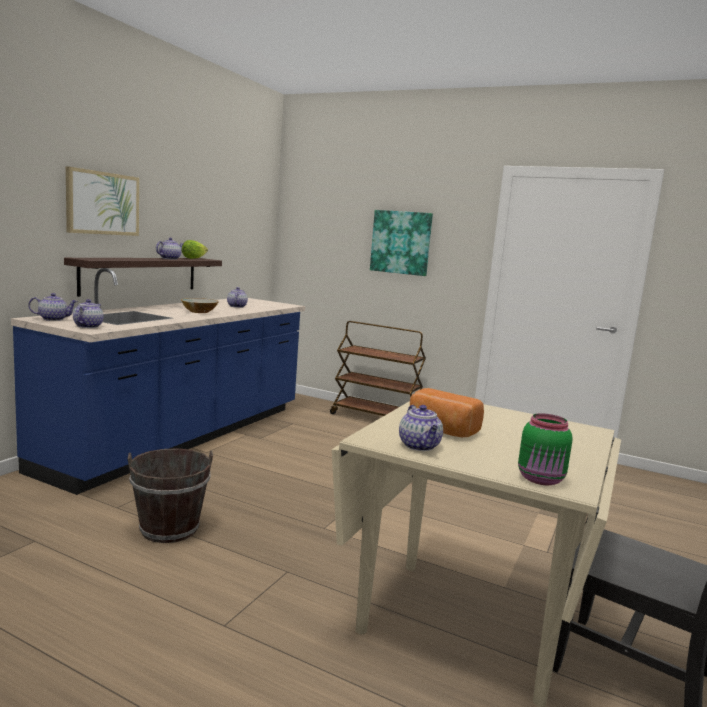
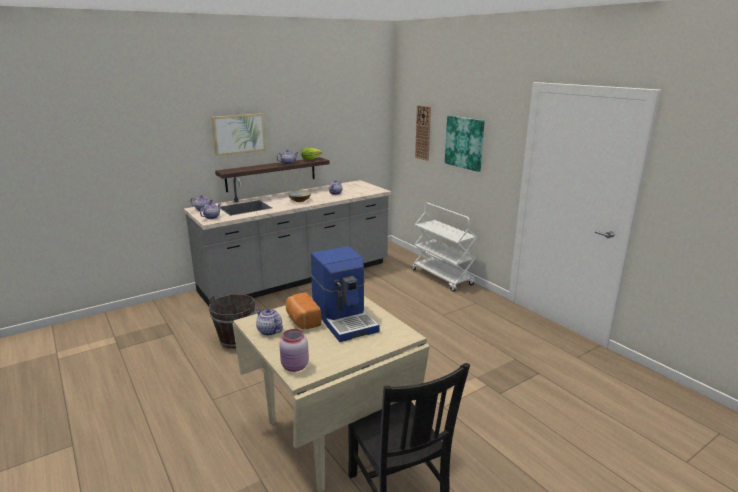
camera: 30 degrees right, 10 degrees up
(183, 437) = (297, 278): blue counter -> grey counter
(331, 234) = (423, 132): none -> wall clock
(375, 418) = (442, 277): brown cart -> white cart
(420, 446) = (269, 331): teapot -> teapot turned 120 degrees clockwise
(490, 423) = (345, 319): none -> coffee machine
(541, 480) = (295, 367): green jar -> pink jar

